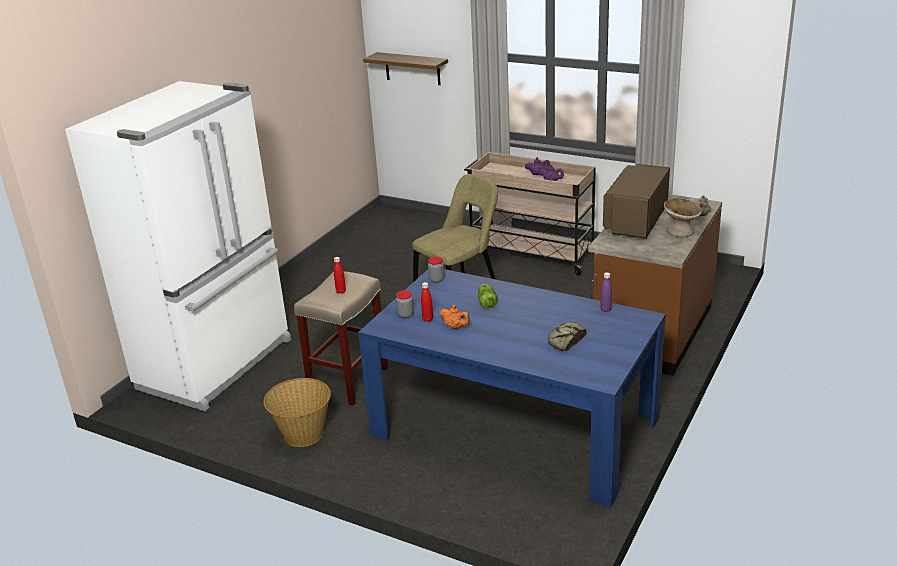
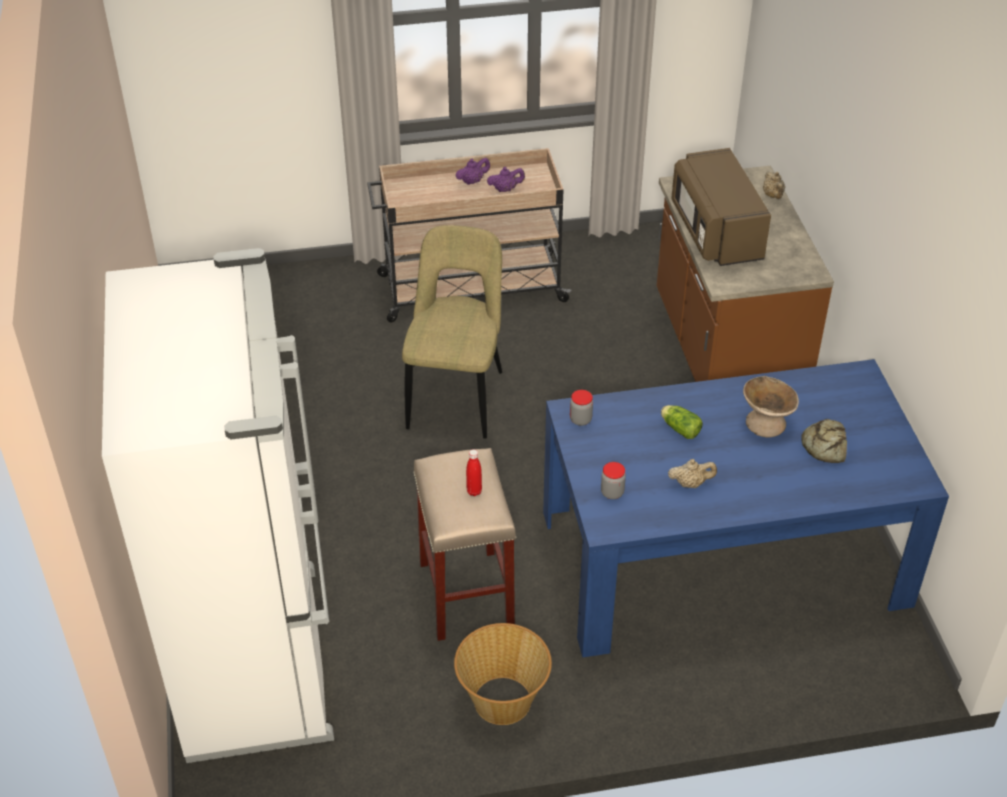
camera: 40 degrees left, 15 degrees up
(412, 68) = (211, 66): shelf -> none
(427, 319) = (646, 487): red bottle -> none
(455, 327) = (690, 483): orange teapot -> beige teapot
(605, 309) = (813, 381): purple bottle -> none
(680, 231) = (780, 231): beige bowl -> beige bowl (765, 423)

